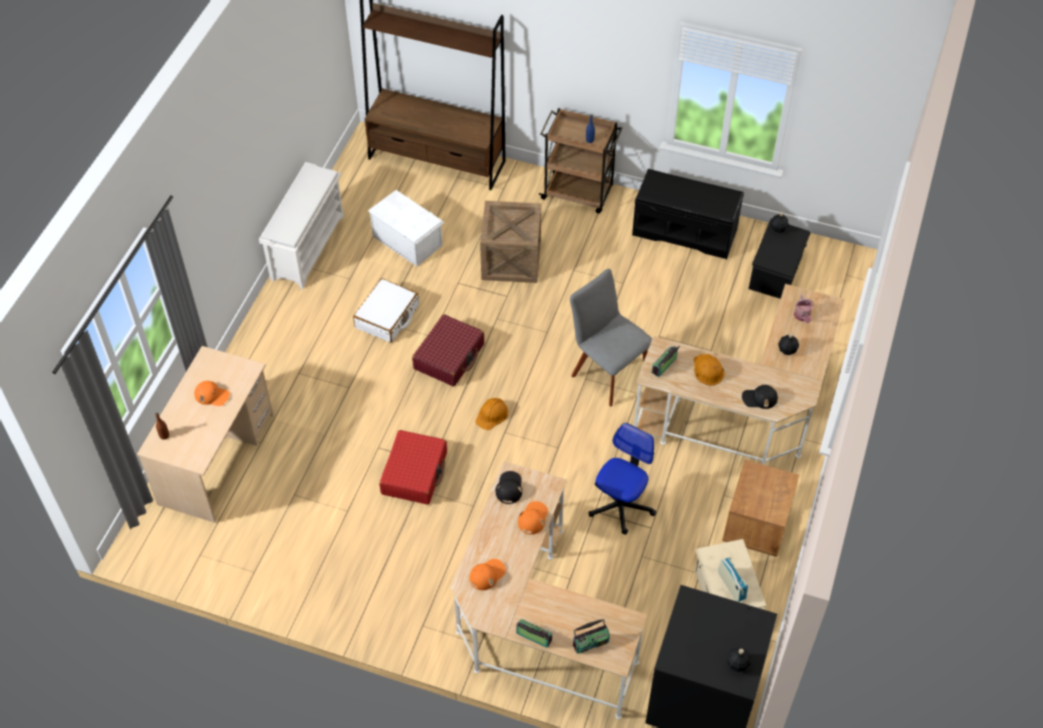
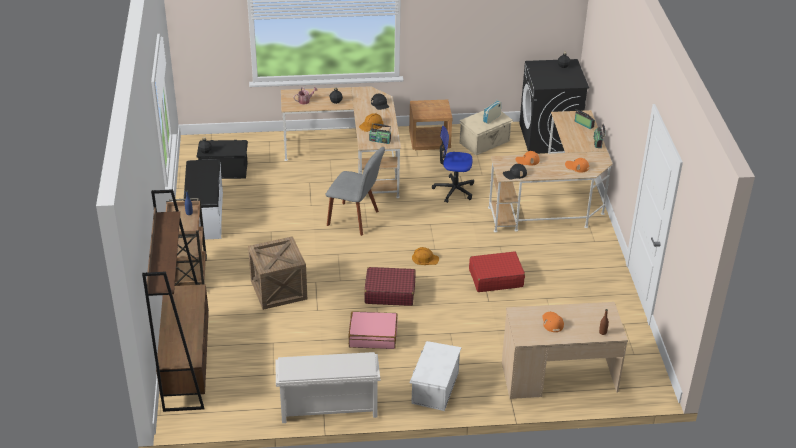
camera: 115 degrees left, 15 degrees down
(387, 317) = (373, 336): white suitcase -> pink suitcase
(407, 240) = (288, 351): white storage box -> white storage box (434, 388)
(607, 372) = (355, 219): grey chair -> grey chair turned 90 degrees counterclockwise
(685, 231) = (204, 215): black bench -> white bench

